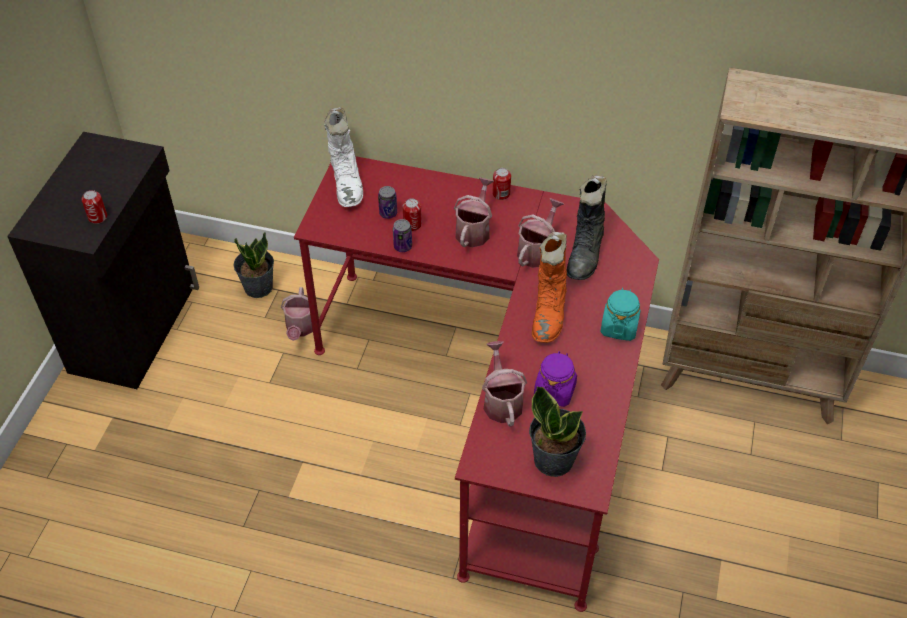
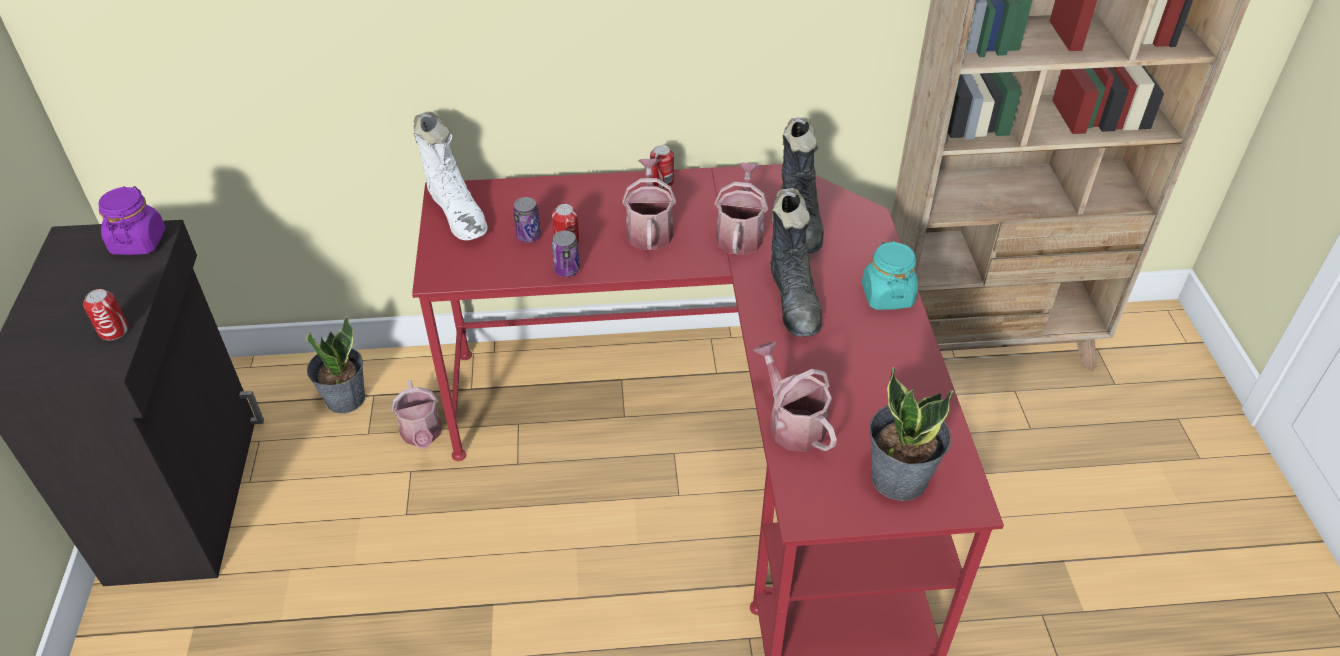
camera: 20 degrees left, 5 degrees down
(549, 313) = (794, 301): orange boot -> black boot
(554, 391) = (852, 392): purple jar -> purple jar (138, 242)

